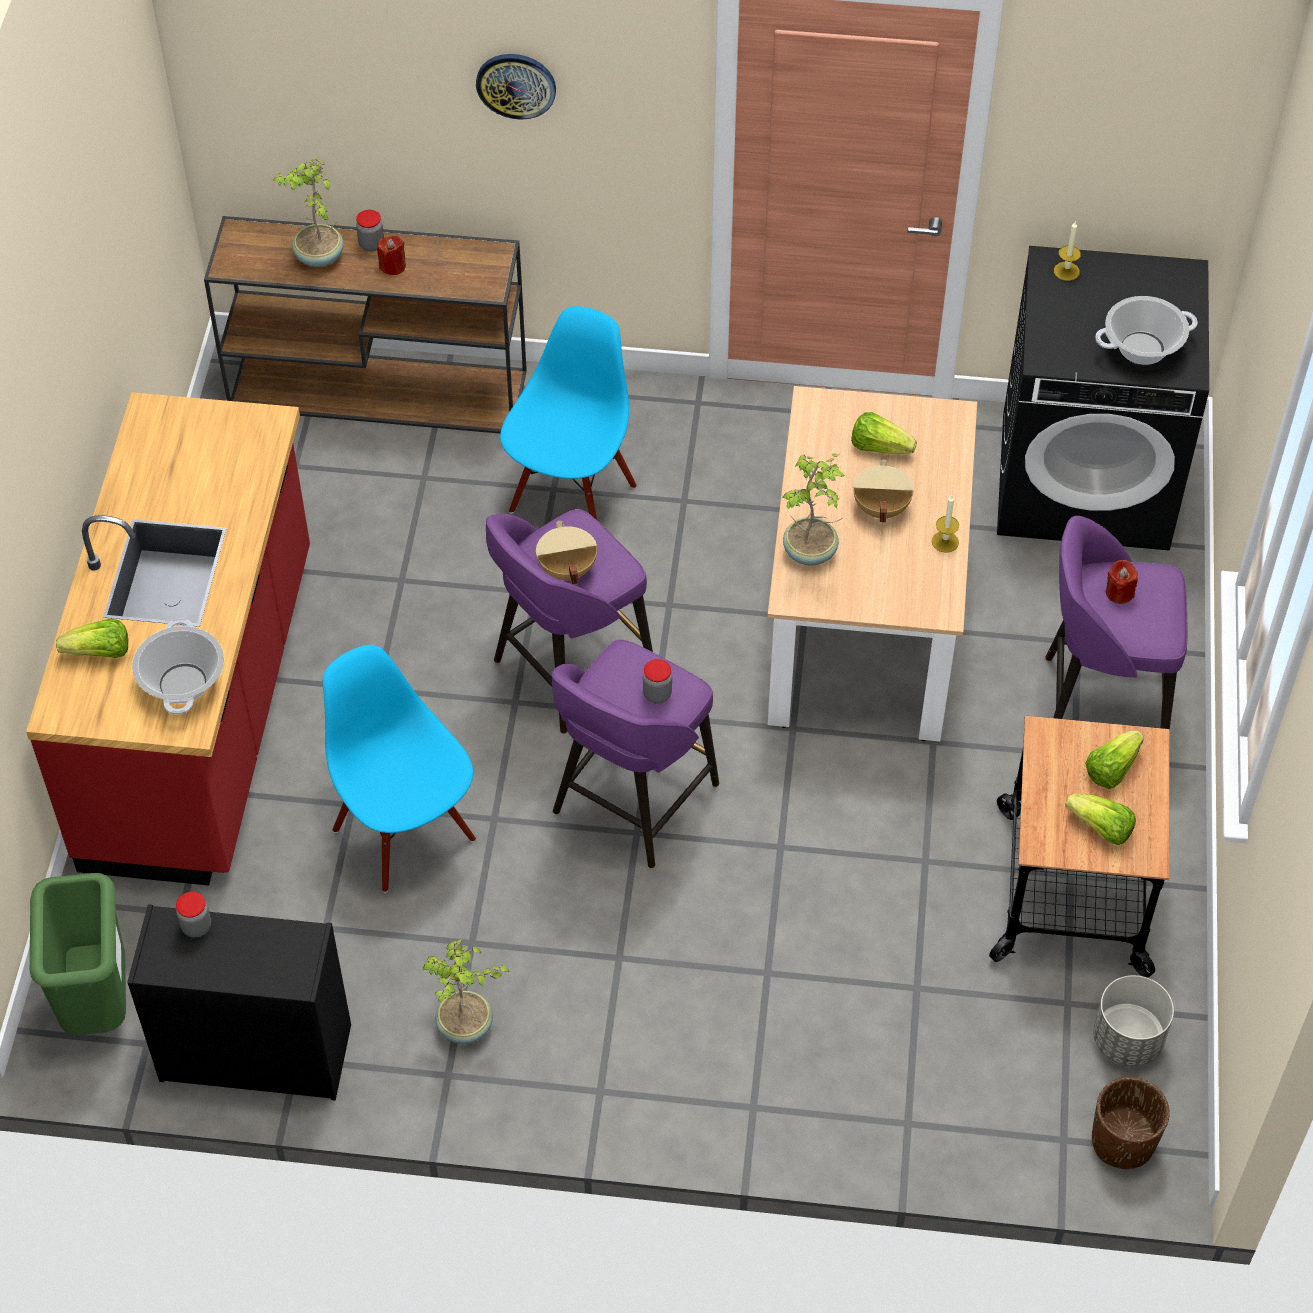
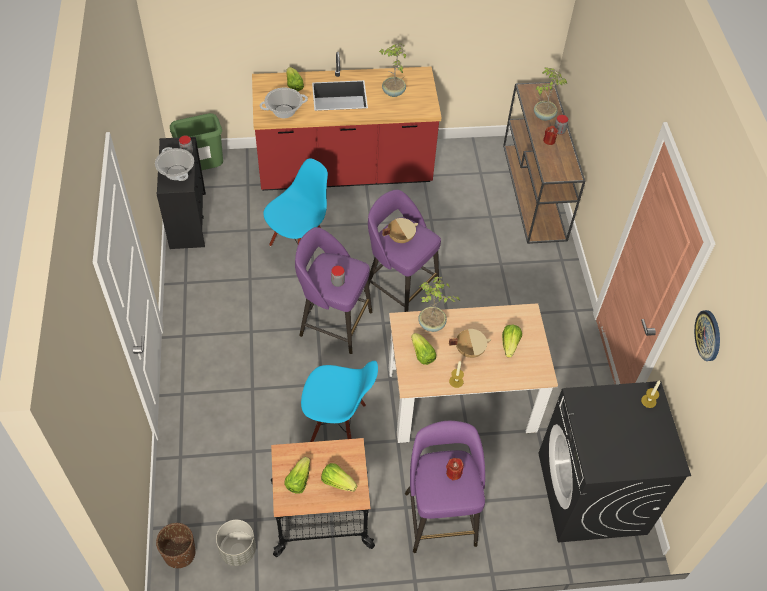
camera: 75 degrees right, 0 degrees up
(465, 1027) = (208, 284): potted plant -> potted plant (393, 92)
(516, 84) = (614, 111): wall clock -> wall clock (708, 335)
(571, 496) = (498, 271): blue chair -> blue chair (338, 425)
(876, 580) = (422, 354): none -> lettuce
(1142, 348) = (604, 445): cooking pot -> cooking pot (176, 172)

